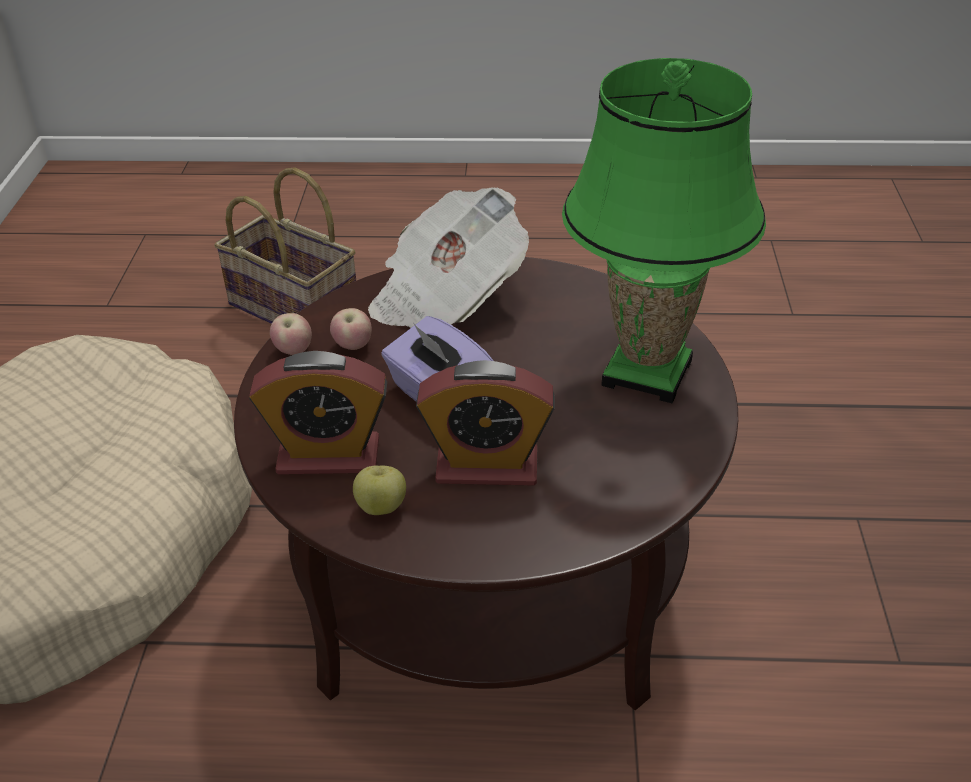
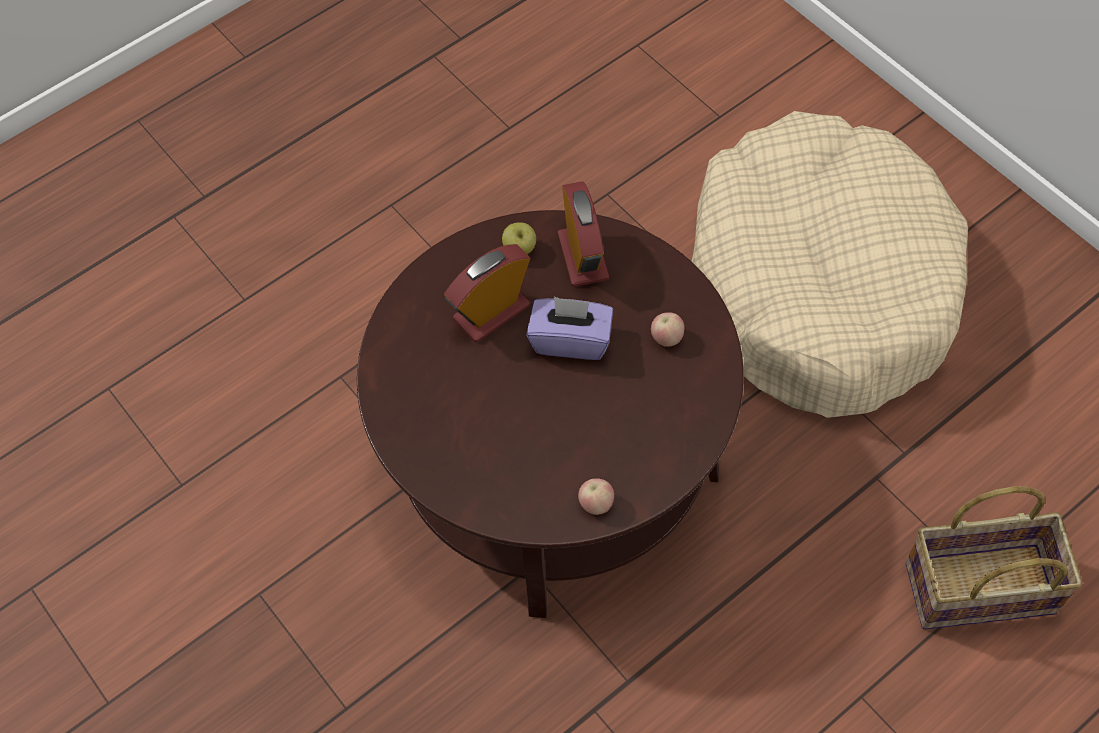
camera: 140 degrees right, 20 degrees up
(293, 351) = (697, 307): apple -> apple (596, 504)
(328, 456) = (583, 256): alarm clock -> alarm clock turned 120 degrees clockwise
(446, 297) = (660, 426): newspaper -> none
(646, 373) = (463, 454): green table lamp -> none

